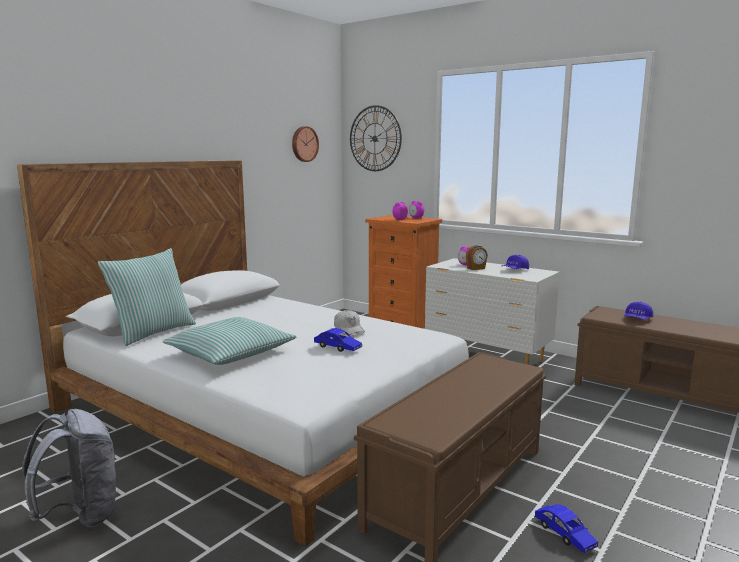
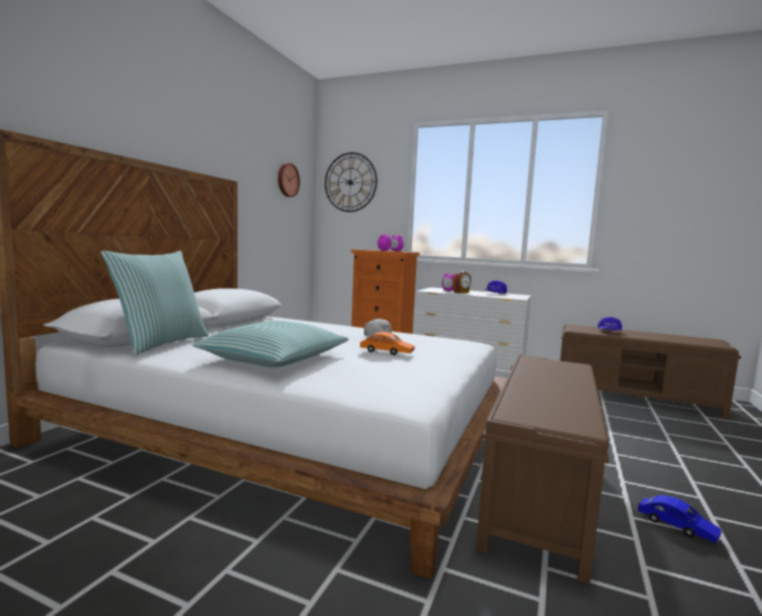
camera: 15 degrees left, 5 degrees down
(80, 515) = (96, 580): grey backpack -> none
(337, 347) = (386, 352): blue toy car -> orange toy car

